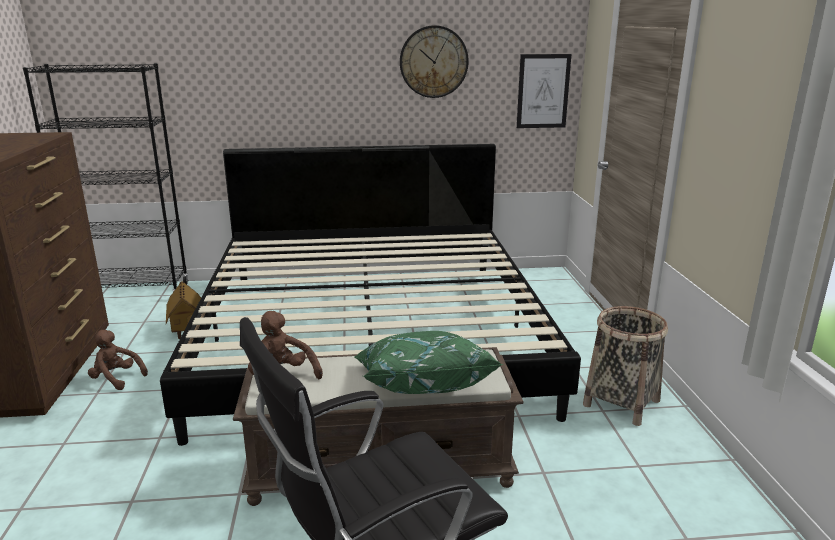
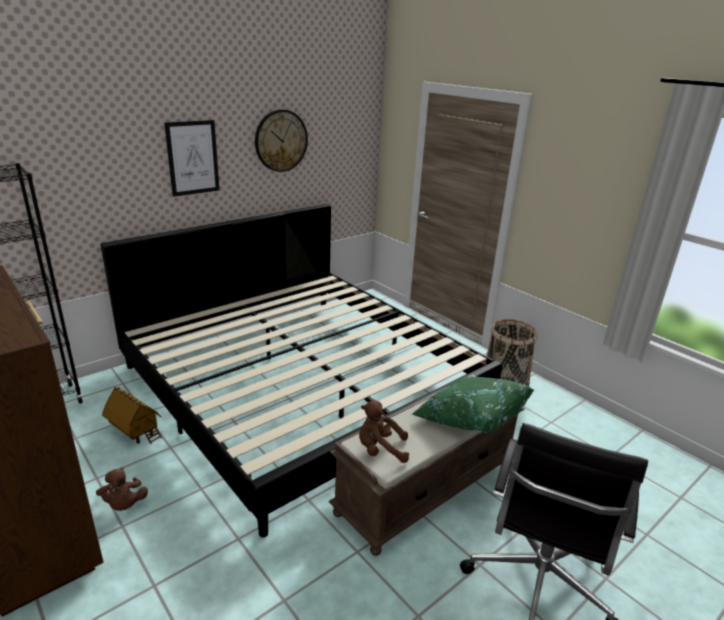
camera: 35 degrees left, 5 degrees up
(116, 379) = (124, 504): brown plush toy -> brown plush toy turned 105 degrees counterclockwise
(543, 91) = (356, 158): picture -> picture (193, 158)

